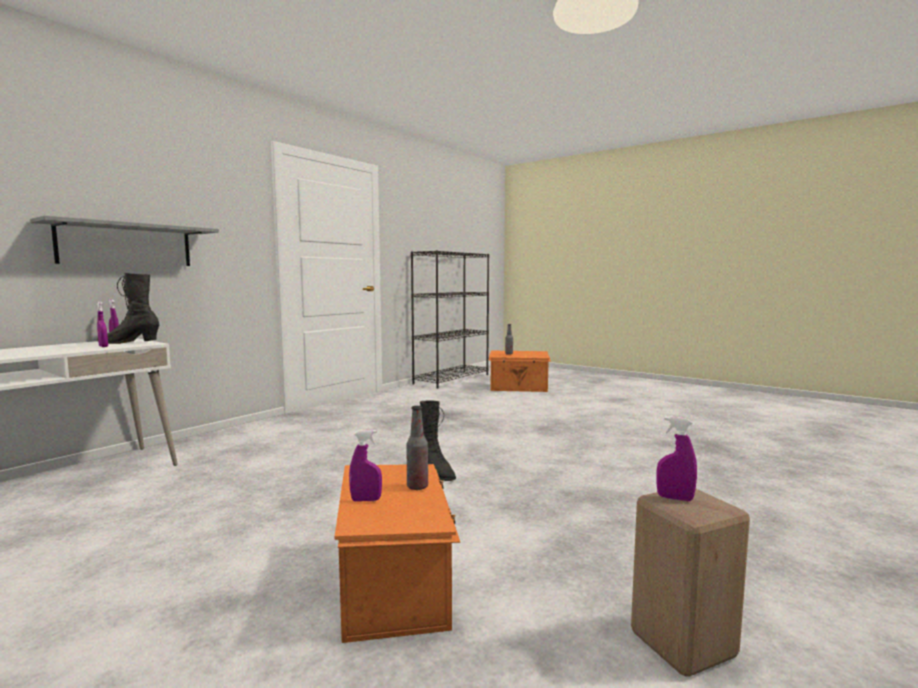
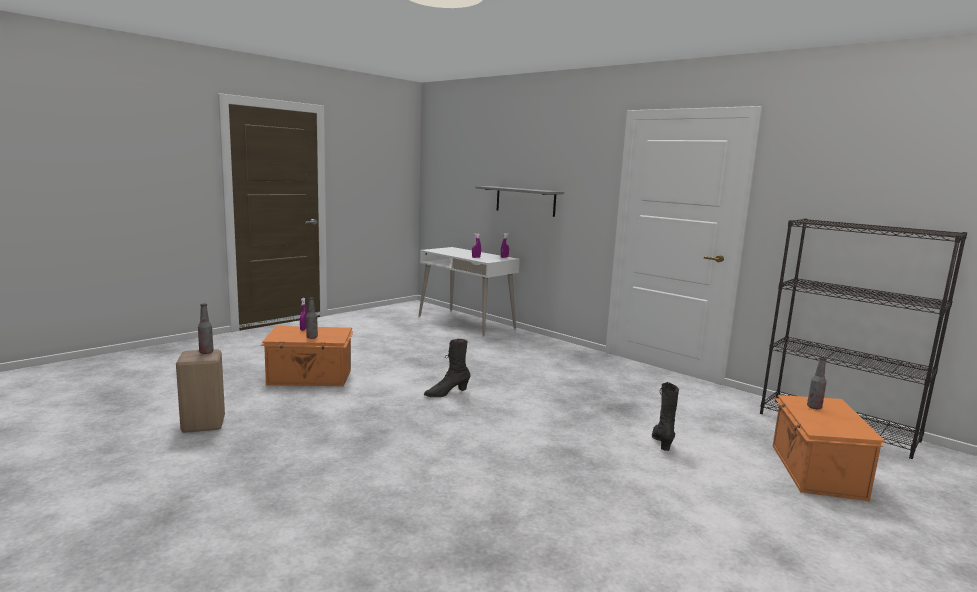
camera: 95 degrees right, 5 degrees up
(129, 343) = (491, 259): black boot -> black boot (662, 442)
(675, 498) = (206, 352): purple spray bottle -> bottle

